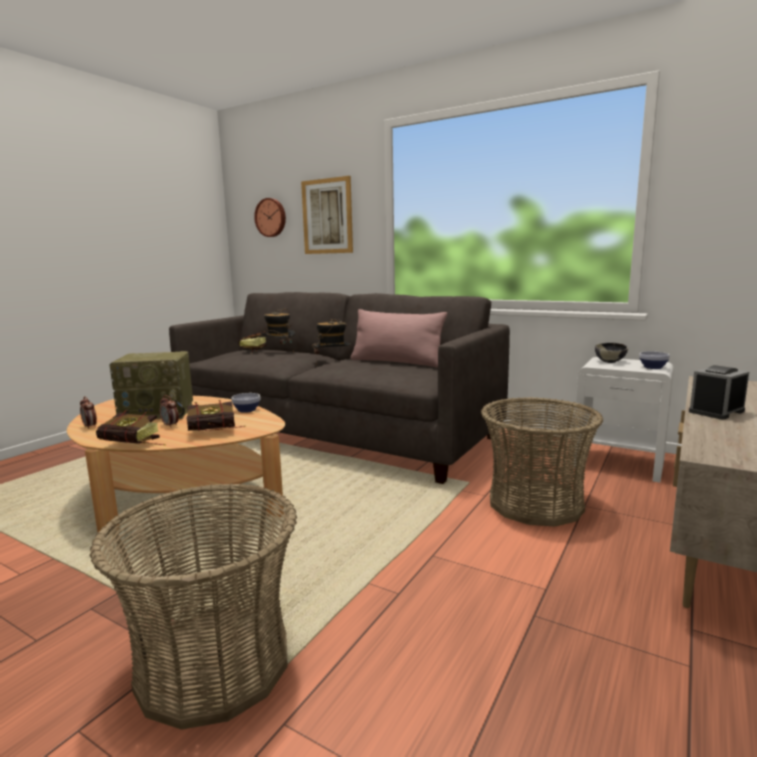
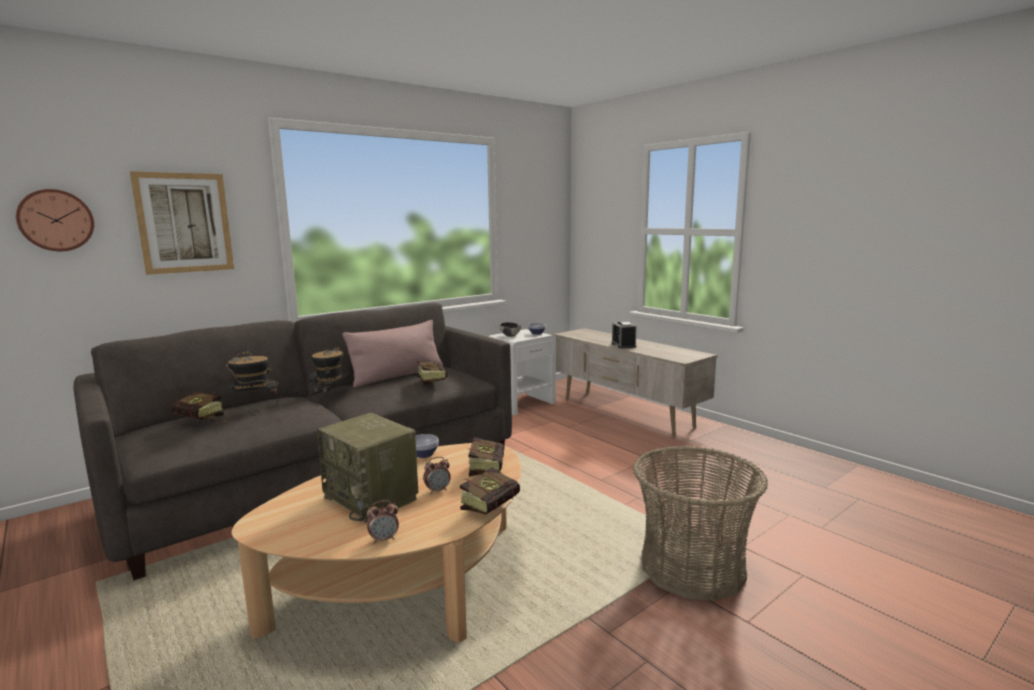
camera: 70 degrees left, 0 degrees up
(159, 413) = (372, 498): radio -> radio turned 120 degrees clockwise
(387, 370) = (431, 381): none -> book
(535, 503) = (555, 437): basket -> none

